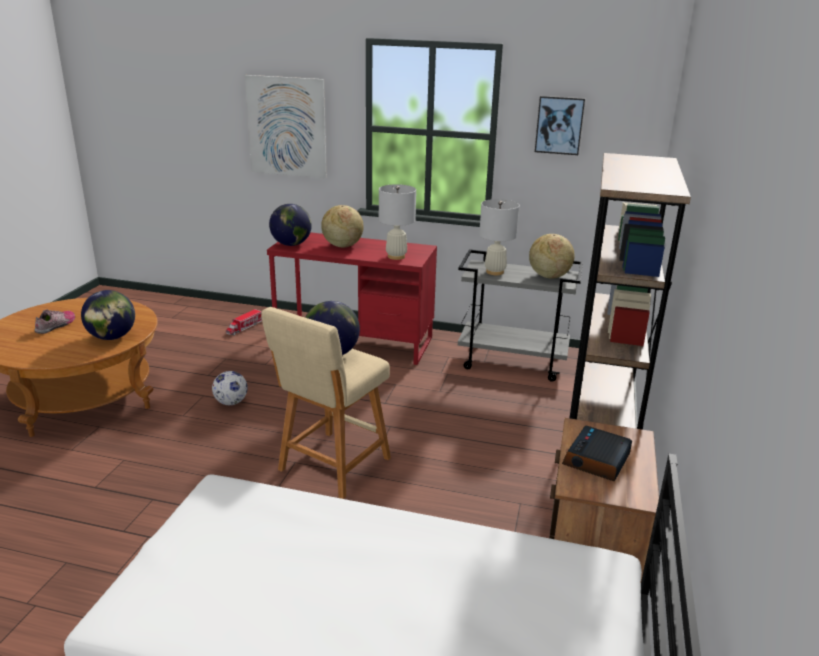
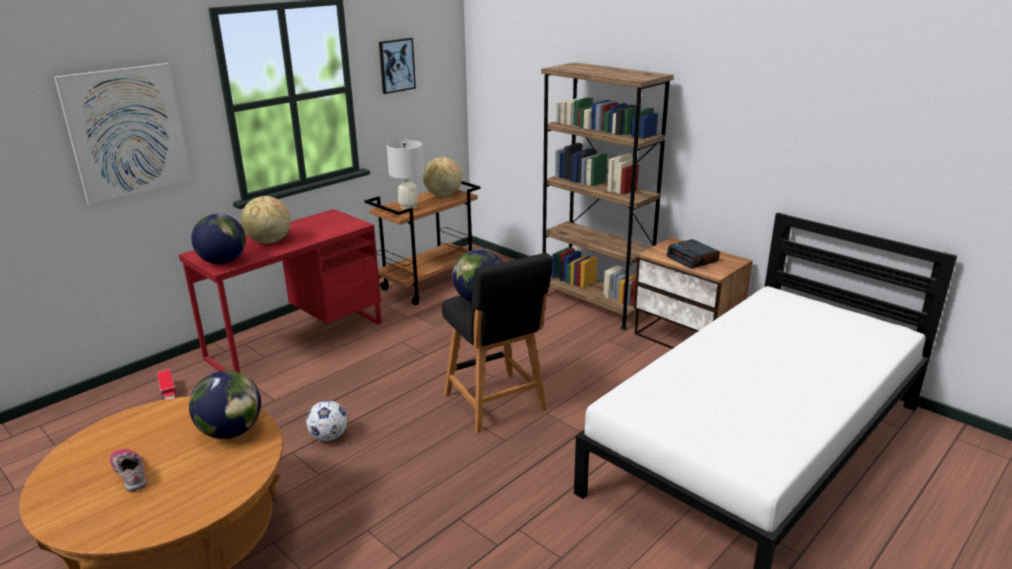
camera: 60 degrees left, 0 degrees up
(331, 467) = (497, 404): beige stool -> black stool
(396, 256) = (335, 227): white table lamp -> none
(513, 362) = (429, 284): grey cart -> brown cart

